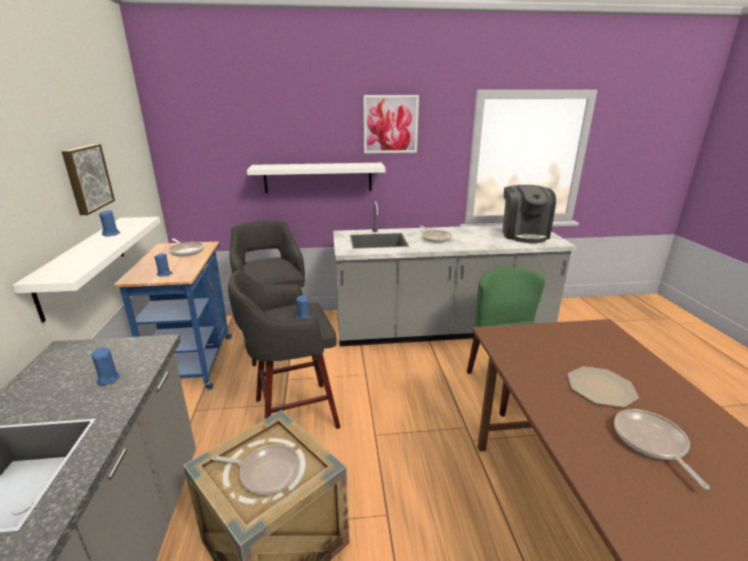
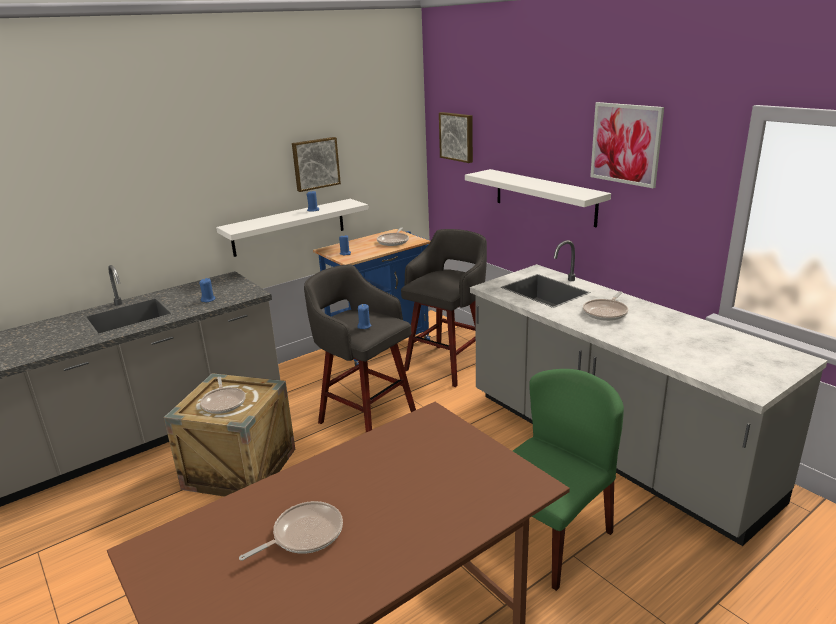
camera: 60 degrees right, 0 degrees up
(201, 140) = (457, 136): none -> picture
(524, 234) = (738, 359): coffee machine -> none
(601, 388) = (379, 496): plate -> none

